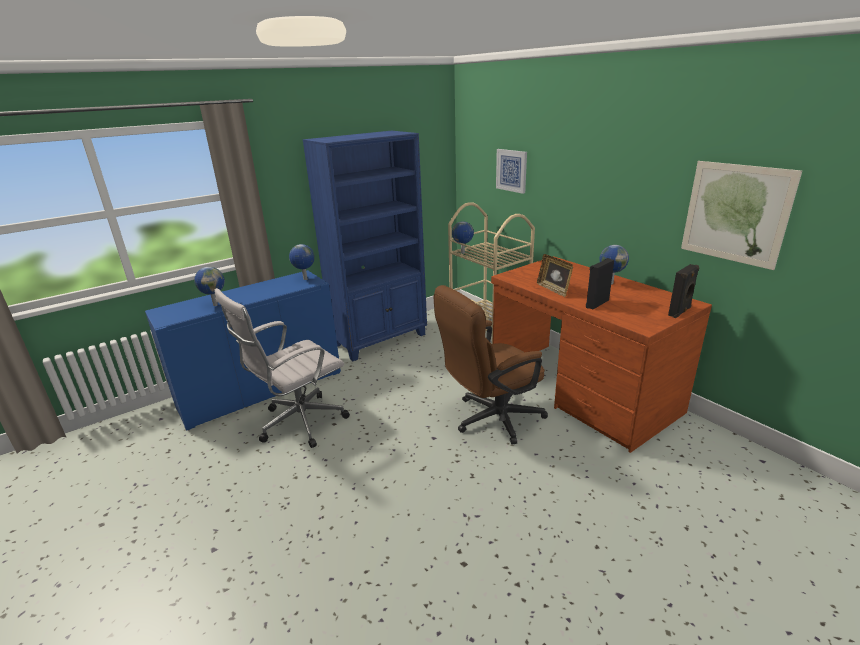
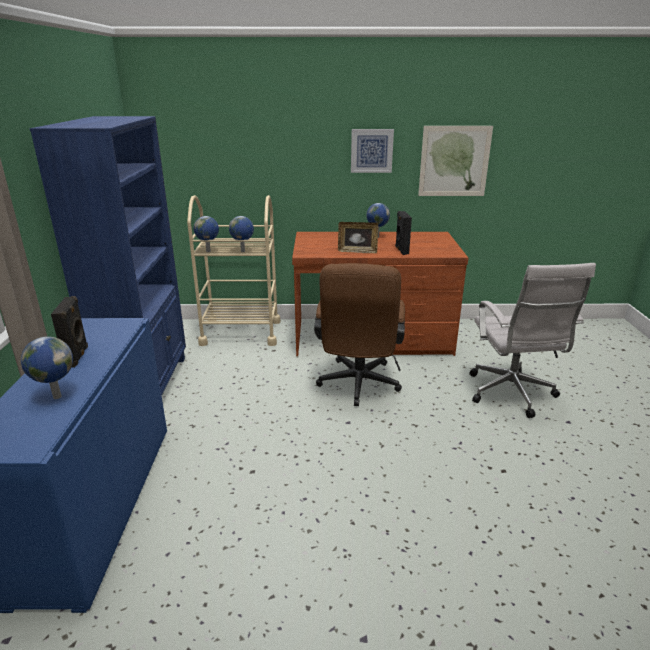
camera: 55 degrees left, 0 degrees up
(298, 424) = (217, 497): white office chair -> white office chair (511, 395)
(305, 279) = (106, 325): globe -> globe (243, 251)
(511, 170) = (227, 155): picture -> picture (371, 150)
(680, 312) = (447, 240): black speaker -> black speaker (77, 357)

